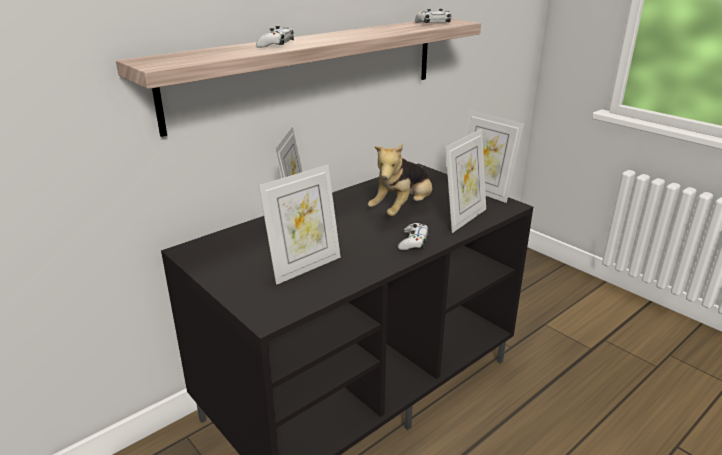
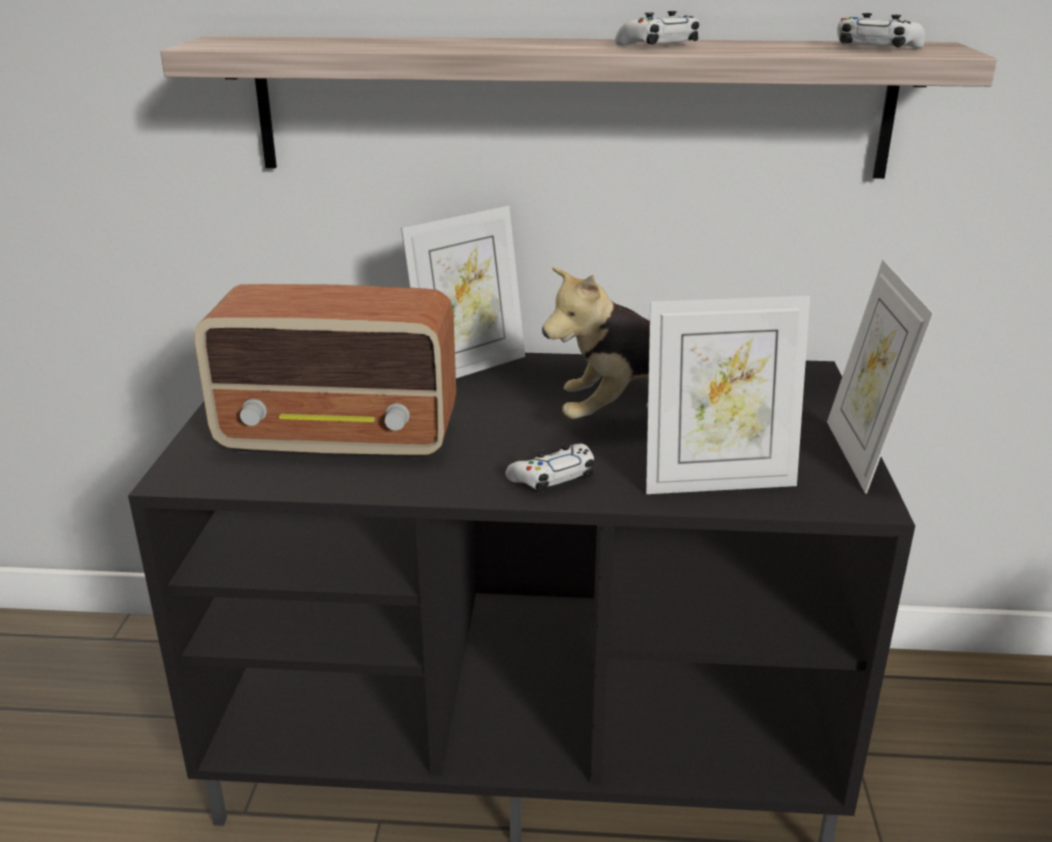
camera: 45 degrees right, 0 degrees up
(276, 44) = (448, 43): white game controller -> white game controller (659, 45)
(304, 267) = (341, 438): picture frame -> radio

